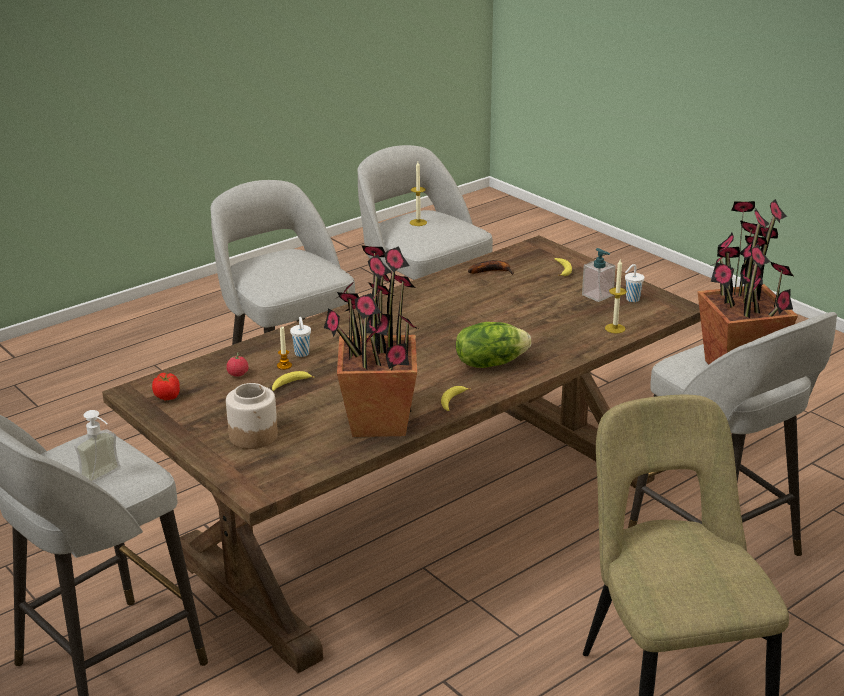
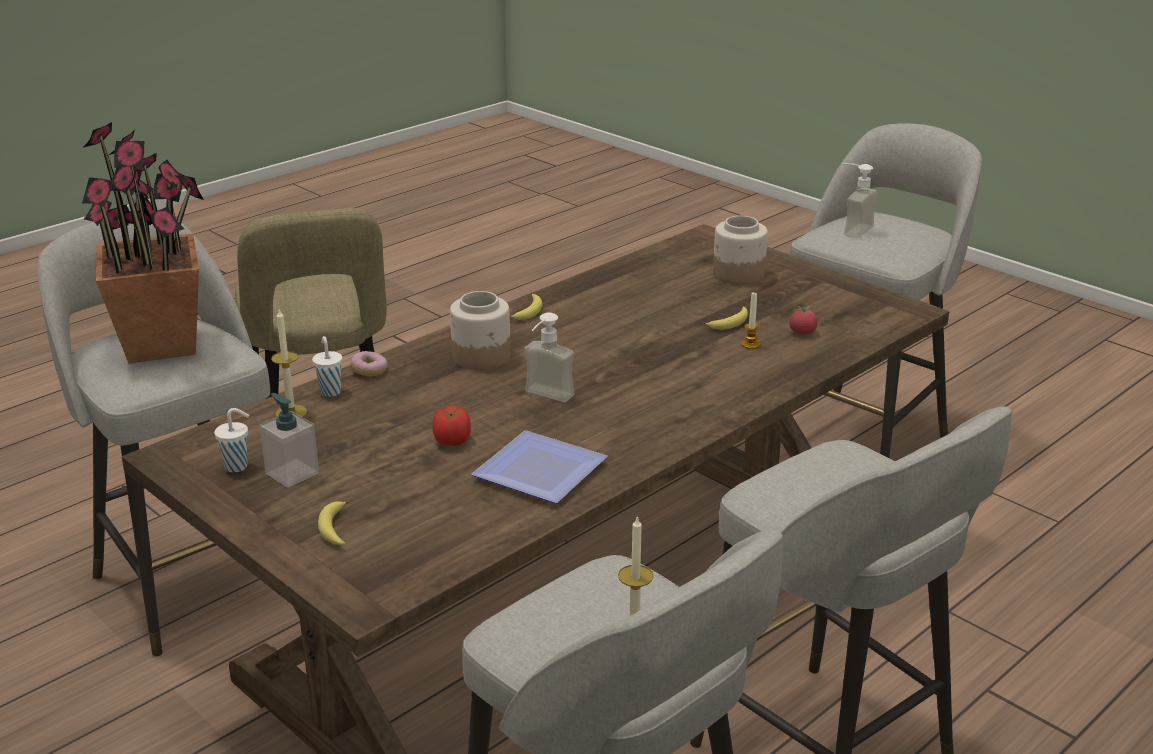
camera: 175 degrees right, 0 degrees up
(167, 397) = (865, 306): tomato -> tomato (451, 441)
(302, 354) = (736, 360): white cup -> white cup (330, 391)
(377, 422) = (610, 290): potted plant -> none
(446, 332) = (544, 397): none -> soap dispenser
(449, 292) = (545, 471): none -> plate
(490, 363) = (482, 357): lettuce -> jar
(492, 271) = (469, 521): banana -> none
(571, 355) = (369, 371): none -> donut

